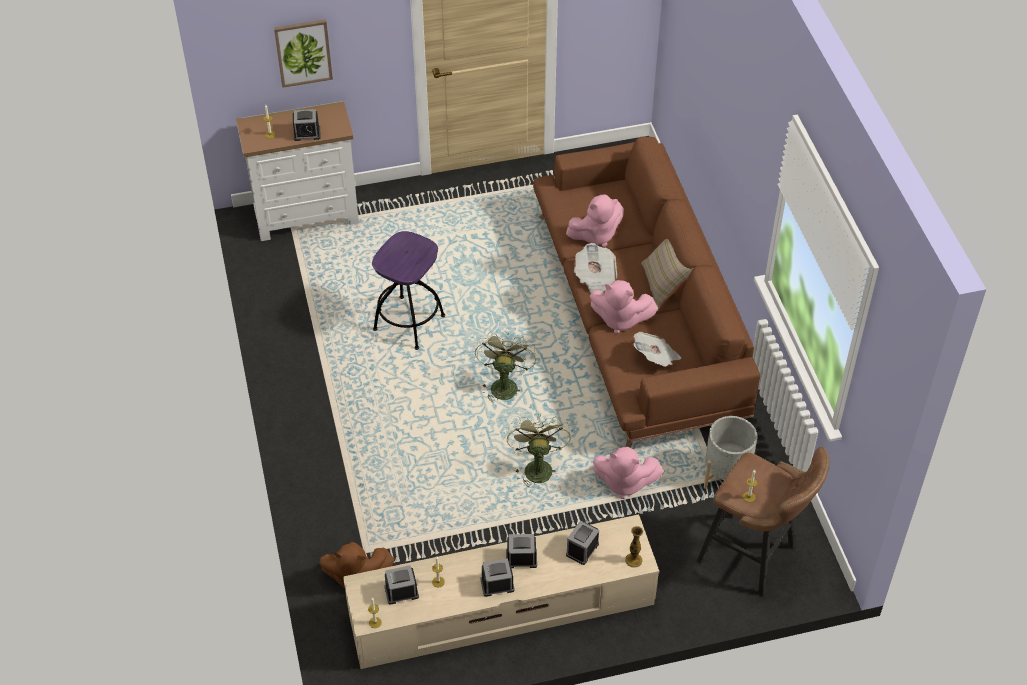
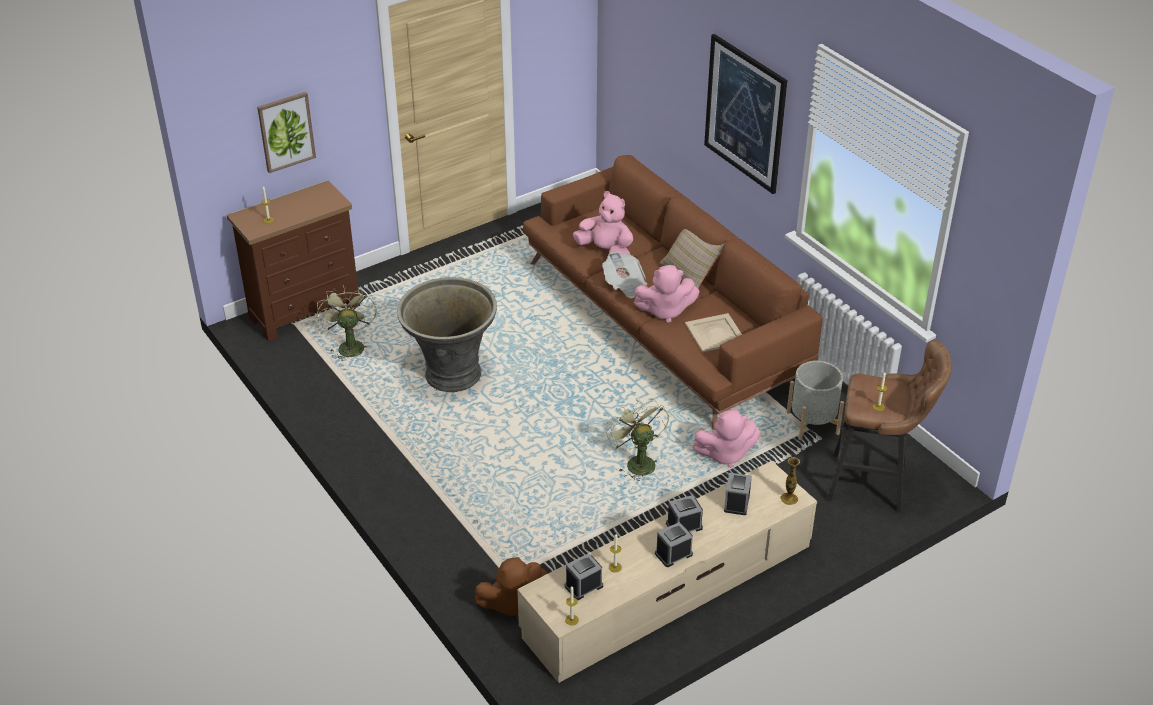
camera: 20 degrees left, 10 degrees down
(307, 133) = (305, 212): alarm clock -> none
(307, 217) = (305, 312): white dresser -> brown dresser
(409, 322) = (451, 374): purple stool -> grey planter
(503, 384) = (569, 403): green fan -> green fan (349, 345)
(596, 235) = (606, 251): pink plush toy -> pink plush toy turned 105 degrees counterclockwise
(656, 358) = (715, 333): newspaper -> beige tray
(744, 144) = (745, 113): none -> picture

